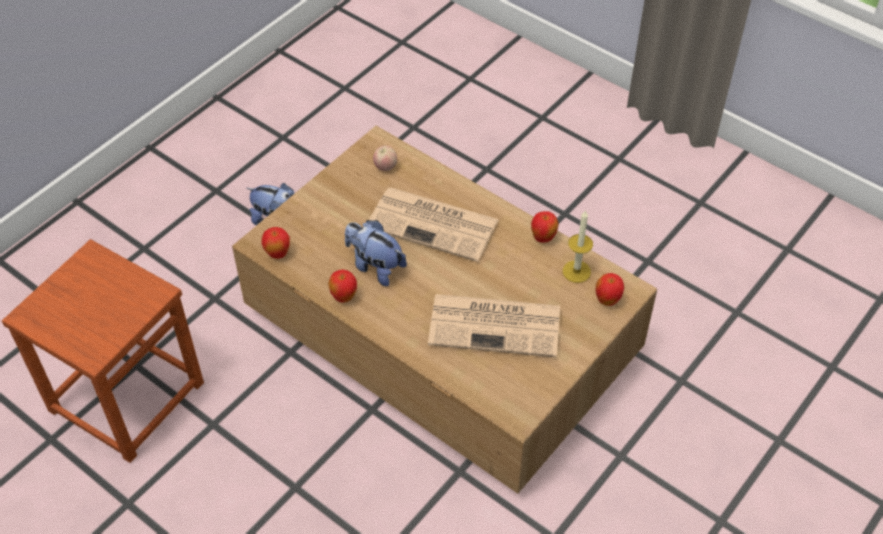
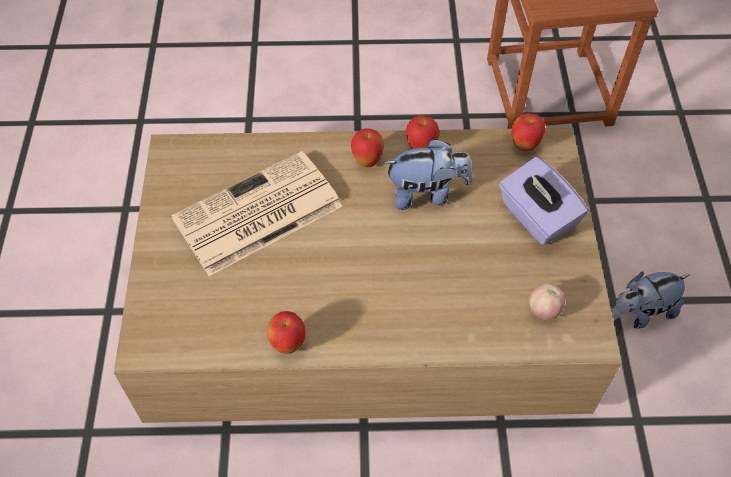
camera: 140 degrees right, 5 degrees up
(328, 211) = (536, 217): none -> purple tissue box
(435, 224) = (418, 278): newspaper -> none
(576, 271) = (219, 328): candle -> none
(607, 301) = (161, 316): apple -> apple (367, 161)

